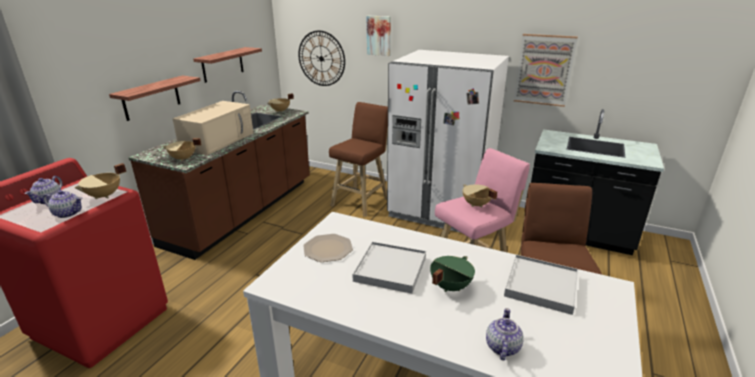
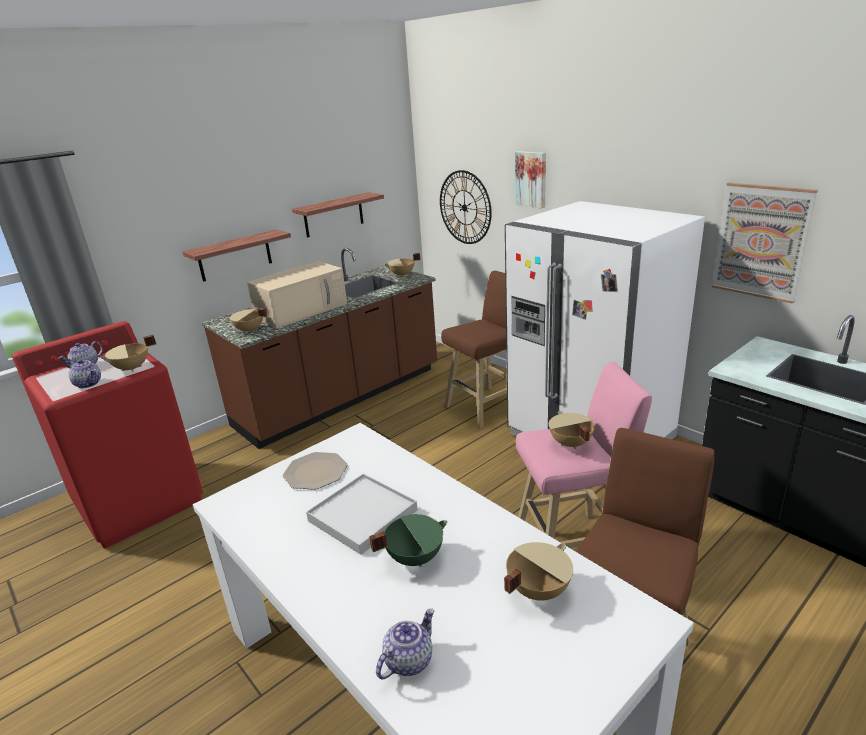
camera: 25 degrees right, 0 degrees up
(540, 286) = (537, 589): white tray -> beige cooking pot

